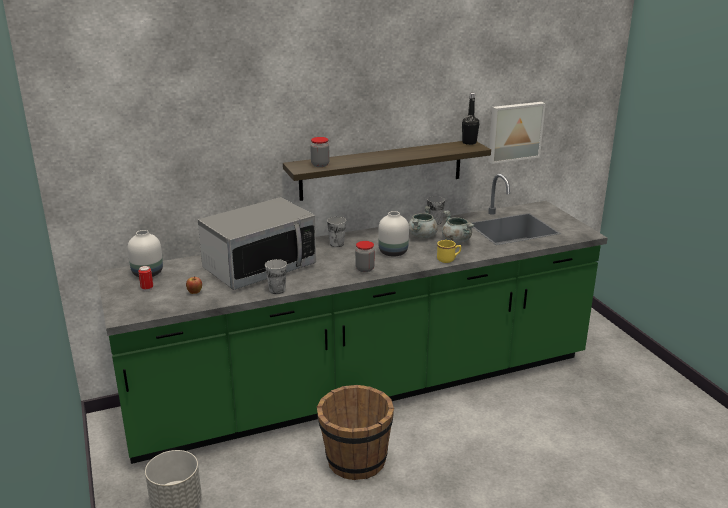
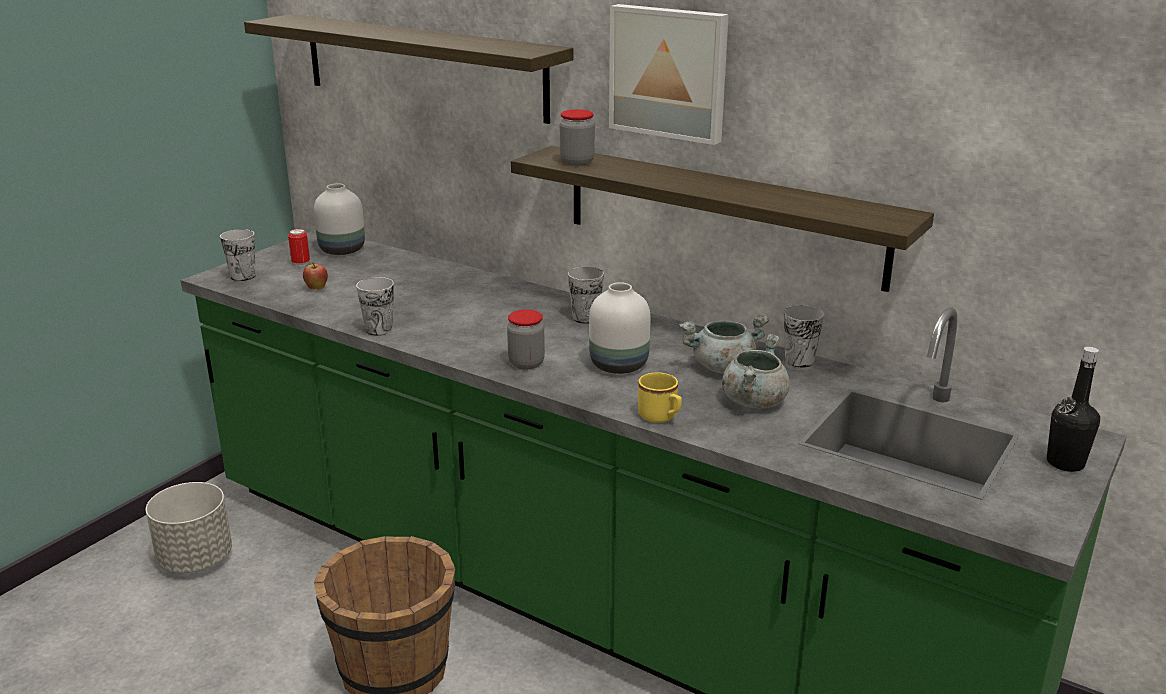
camera: 55 degrees right, 0 degrees up
(137, 308) = (243, 276): none -> cup
(185, 139) = (422, 66): none -> shelf
(259, 268) = (436, 298): microwave -> none
(469, 142) = (903, 213): black bottle -> black bottle (1065, 463)
(514, 131) = (1053, 226): picture -> picture (669, 72)

